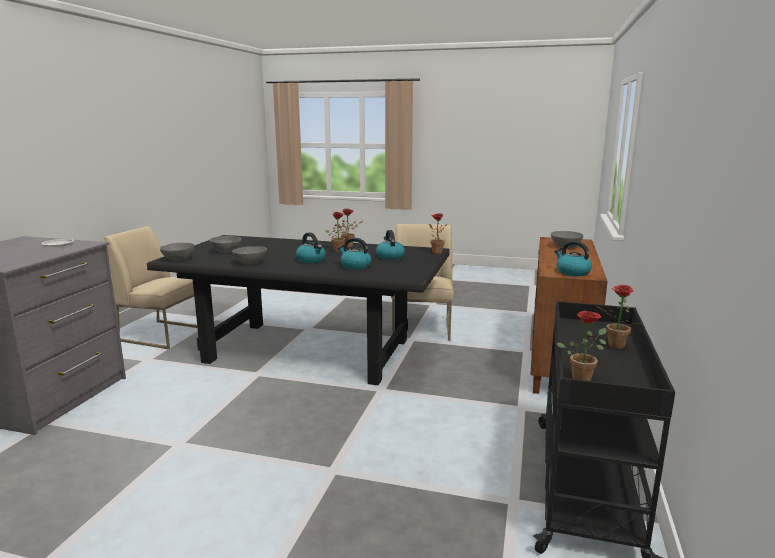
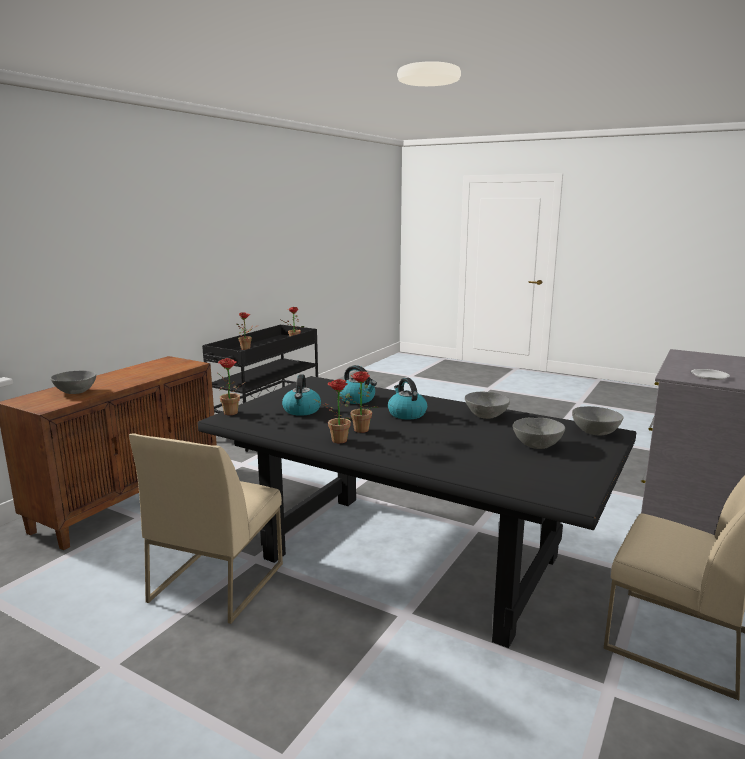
camera: 165 degrees left, 0 degrees up
(572, 272) = (173, 363): kettle -> none

